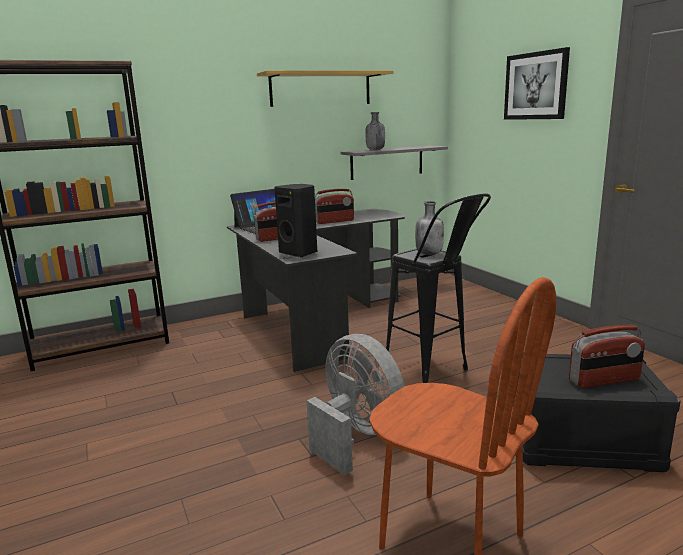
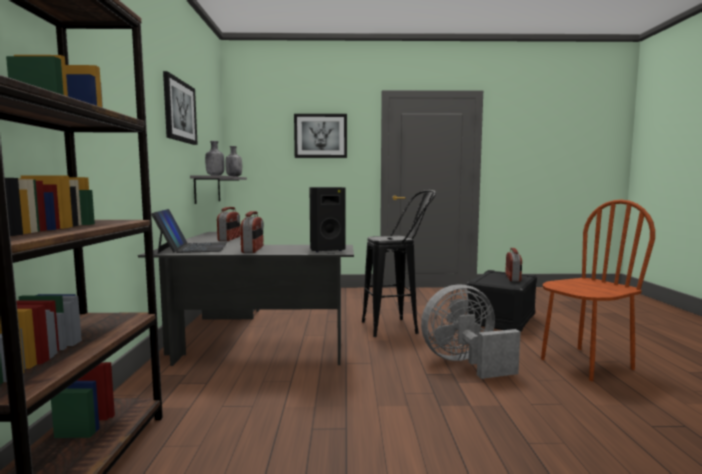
camera: 65 degrees left, 10 degrees down
(321, 89) = (179, 111): shelf -> picture
(429, 254) = (388, 237): grey bottle -> grey bottle (234, 176)

